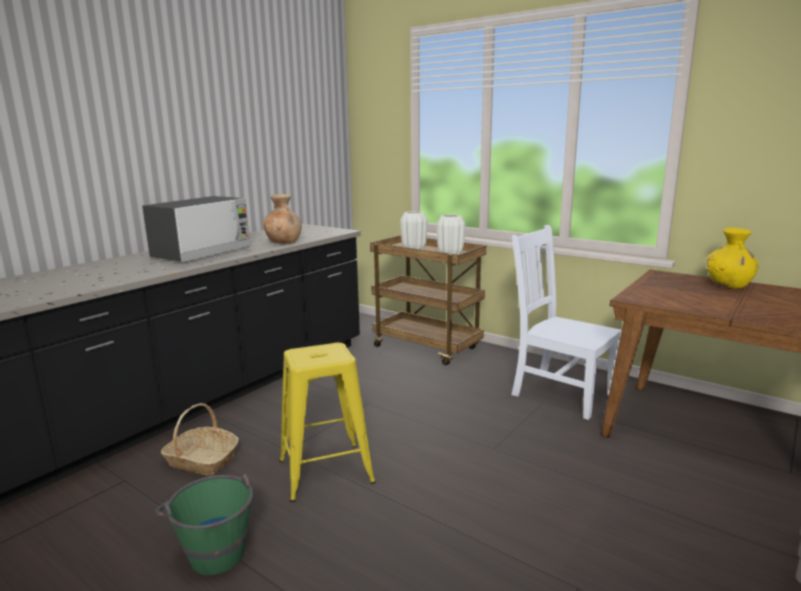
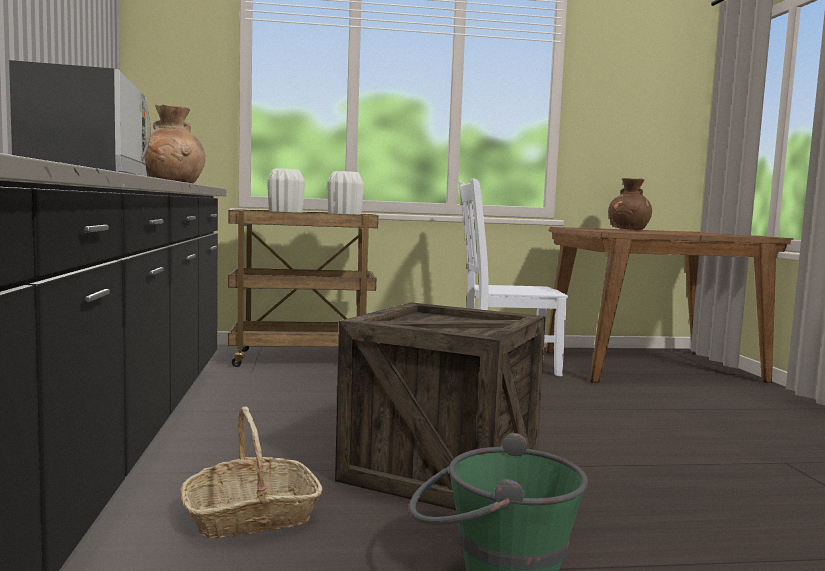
camera: 45 degrees left, 10 degrees down
(326, 471) = (441, 470): yellow stool -> crate
(729, 285) = (629, 229): yellow vase -> brown vase

